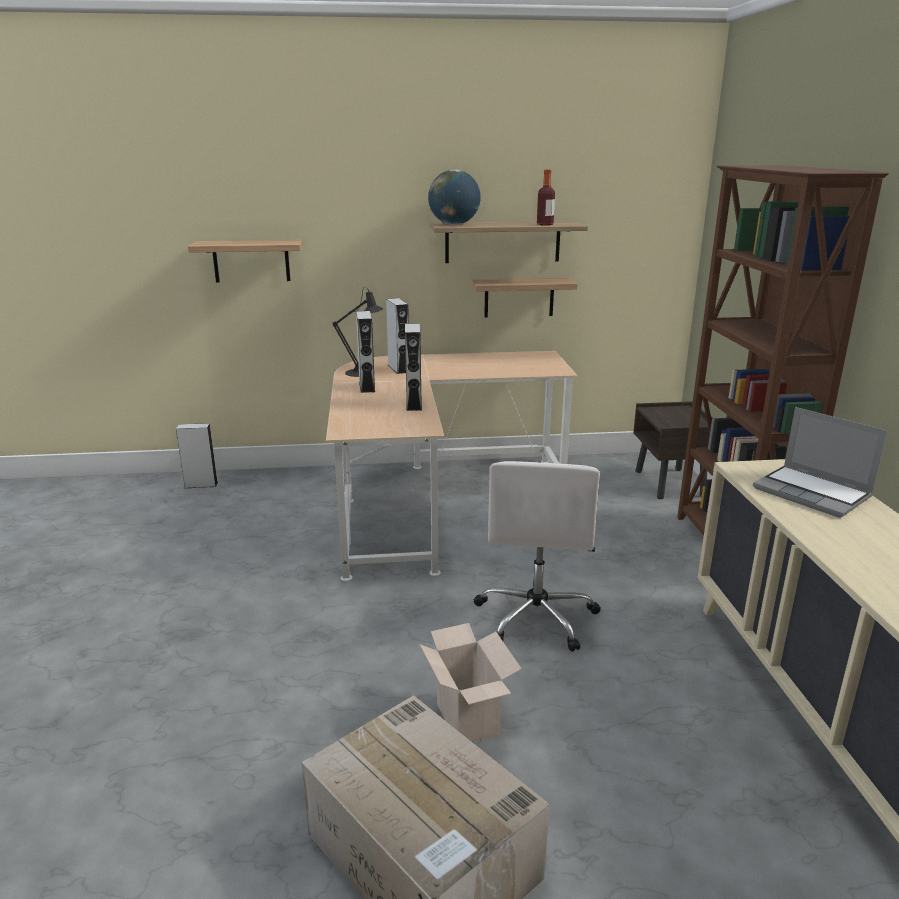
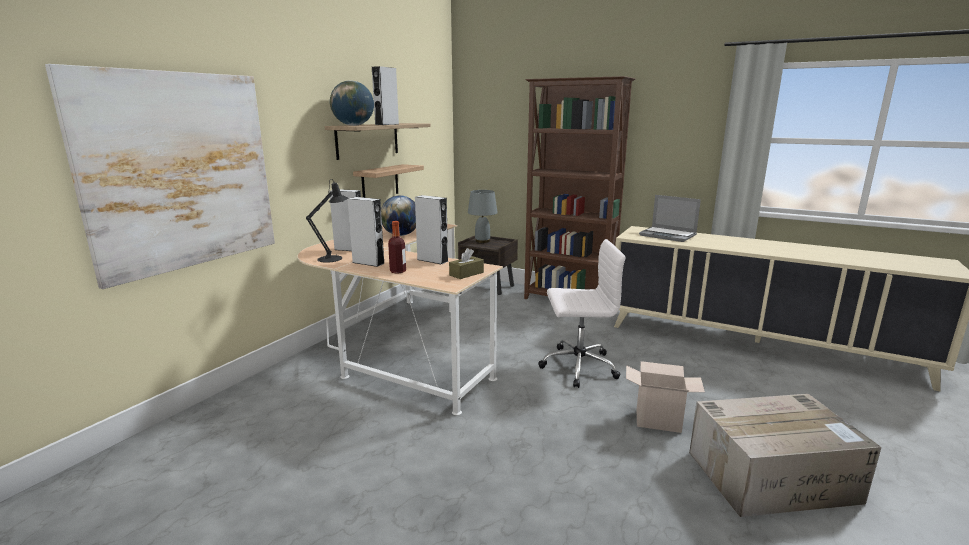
camera: 55 degrees left, 5 degrees down
(201, 485) = (174, 438): grey speaker -> grey speaker (387, 124)
(251, 261) = (181, 172): shelf -> picture
(390, 428) = (466, 274): none -> brown tissue box
(483, 368) = (401, 235): none -> globe
(536, 617) = (577, 366): white office chair -> white office chair turned 45 degrees counterclockwise
(545, 224) = (406, 123): bottle -> bottle (398, 271)
(676, 412) = (482, 241): none -> grey table lamp
(813, 493) = (668, 235): laptop -> laptop turned 45 degrees clockwise

